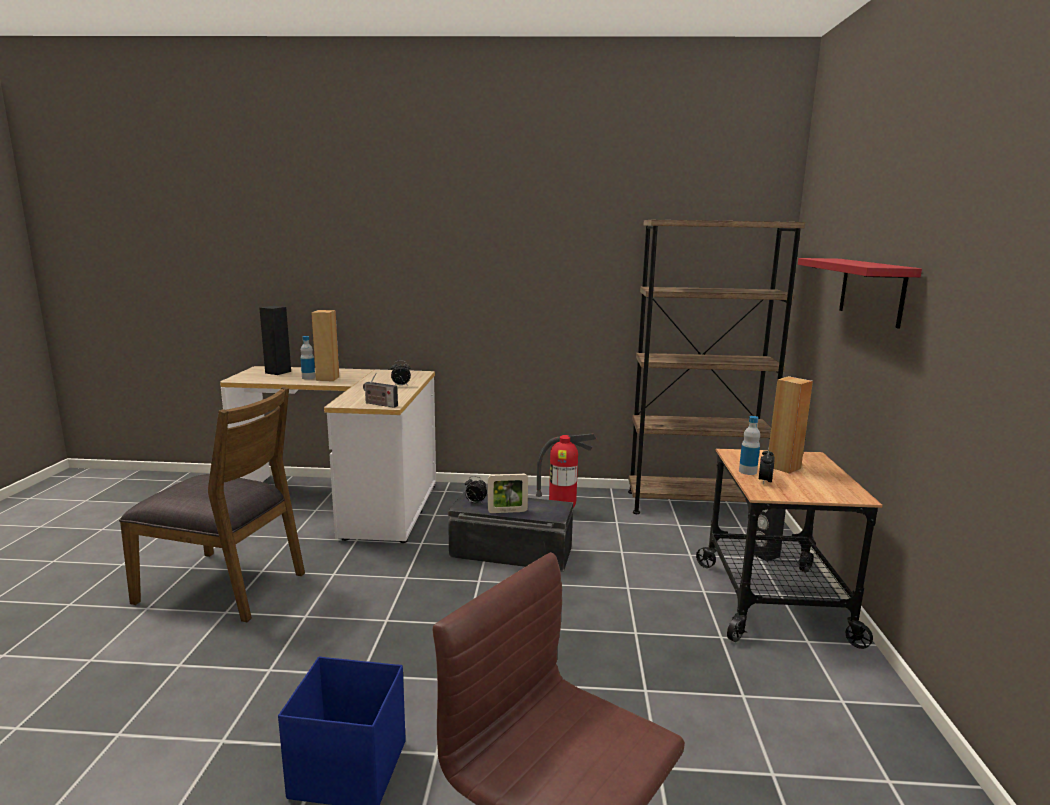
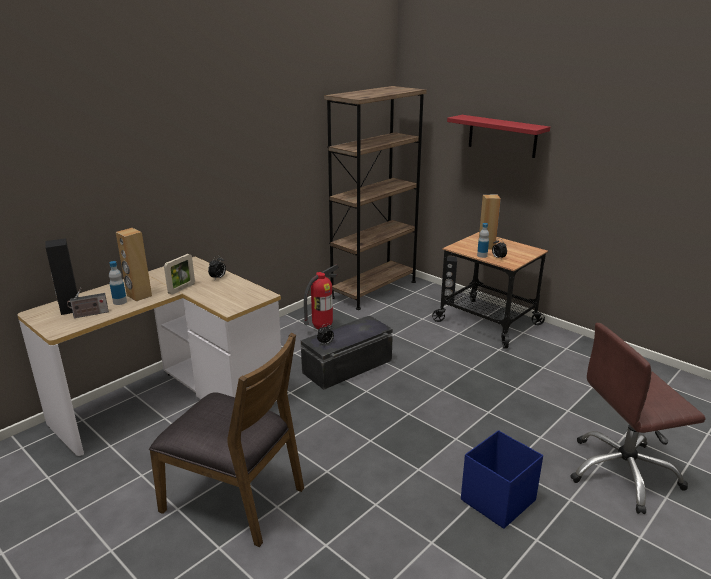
camera: 50 degrees left, 10 degrees up
(224, 586) = (235, 498): brown chair -> brown chair turned 60 degrees clockwise
(379, 404) = (256, 297): radio -> radio (89, 314)
(507, 511) = (353, 338): picture frame -> picture frame (181, 289)

